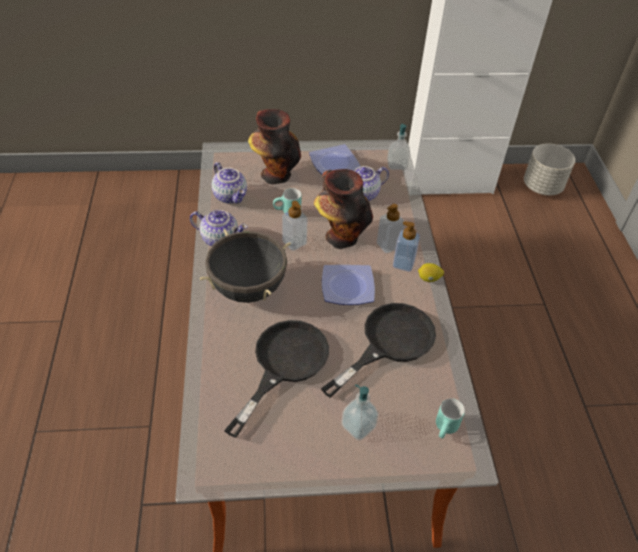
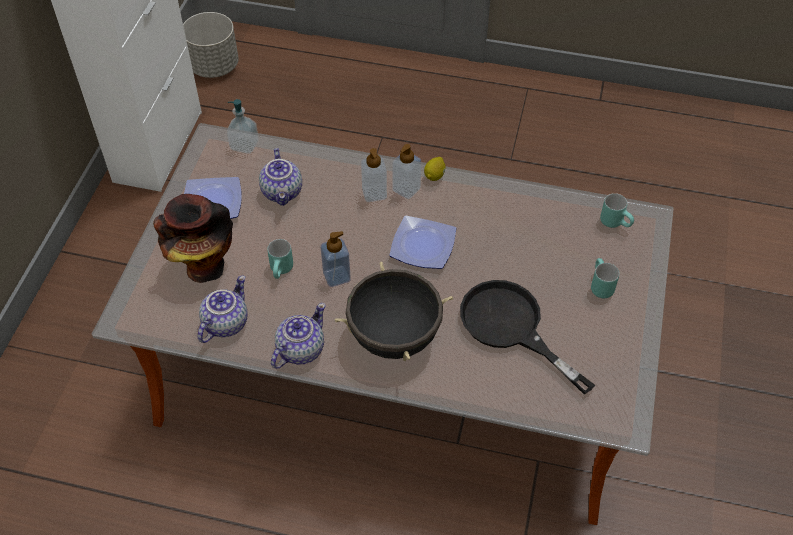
camera: 70 degrees left, 5 degrees up
(231, 196) = (225, 322): teapot -> teapot turned 45 degrees counterclockwise
(340, 236) = (343, 231): vase -> none
(358, 426) = (598, 285): soap dispenser -> turquoise mug
(389, 343) = (508, 233): black frying pan -> none

